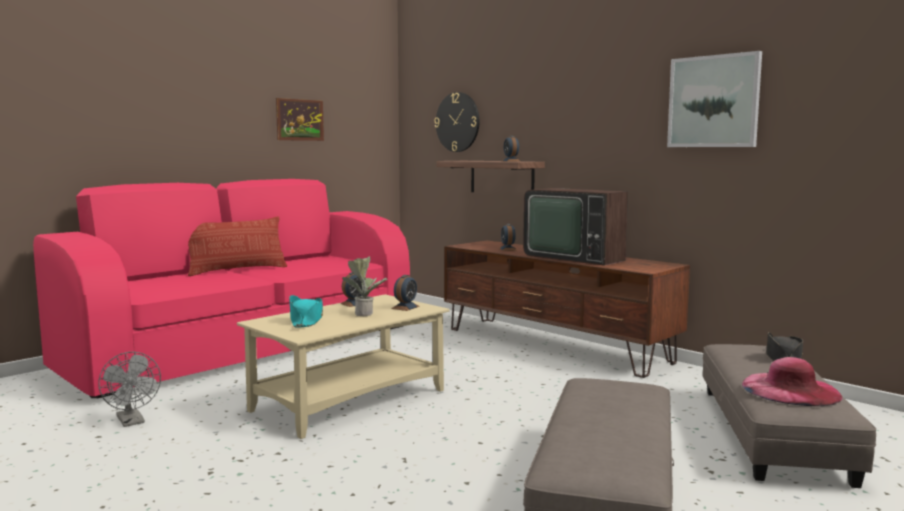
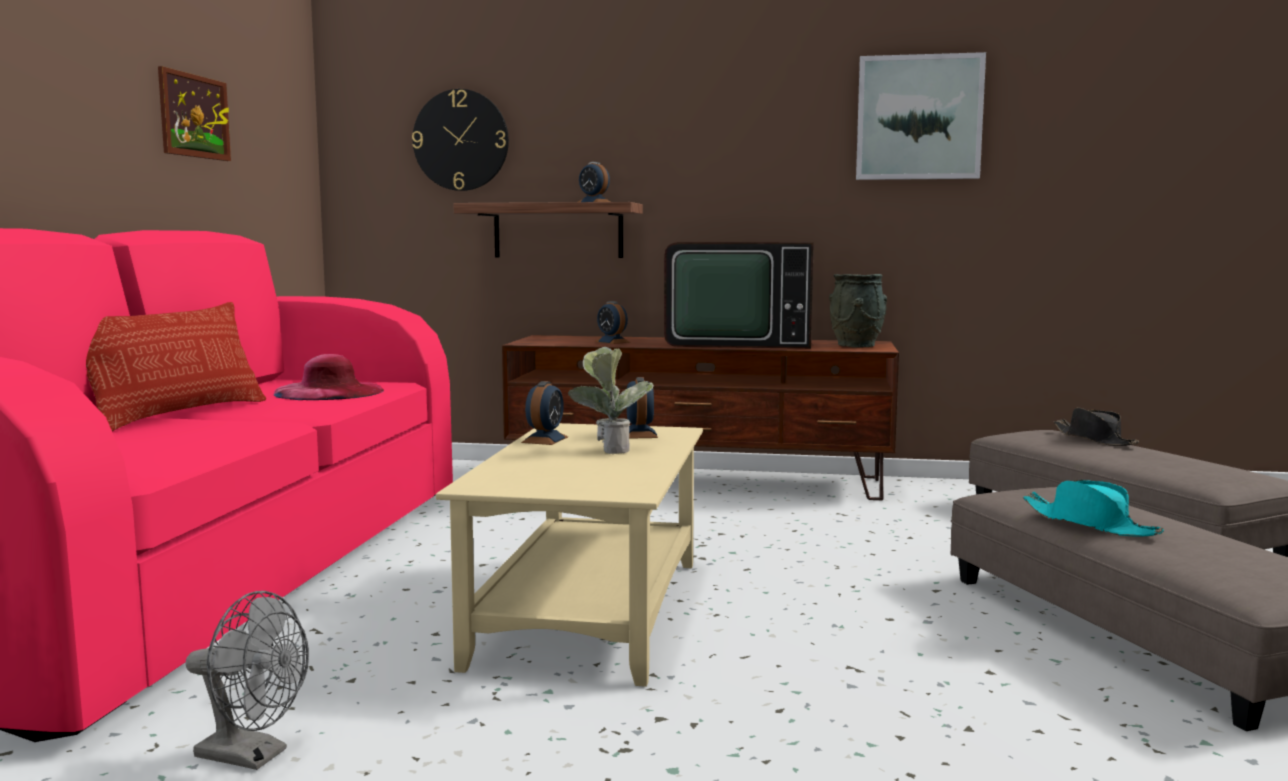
camera: 35 degrees left, 0 degrees up
(306, 321) = (555, 472): turquoise hat -> turquoise hat (1090, 524)
(646, 266) = (857, 345): none -> grey vase
(790, 390) = (1185, 466): pink hat -> pink hat (329, 392)

